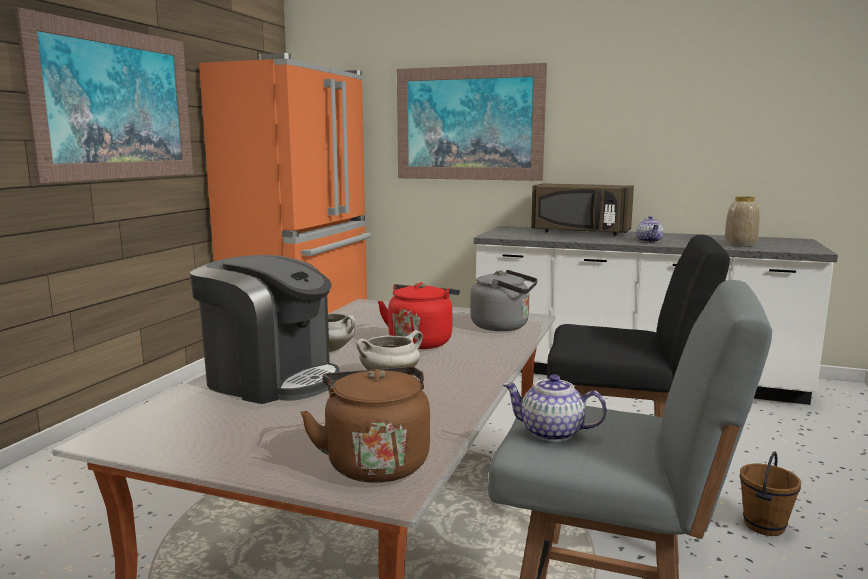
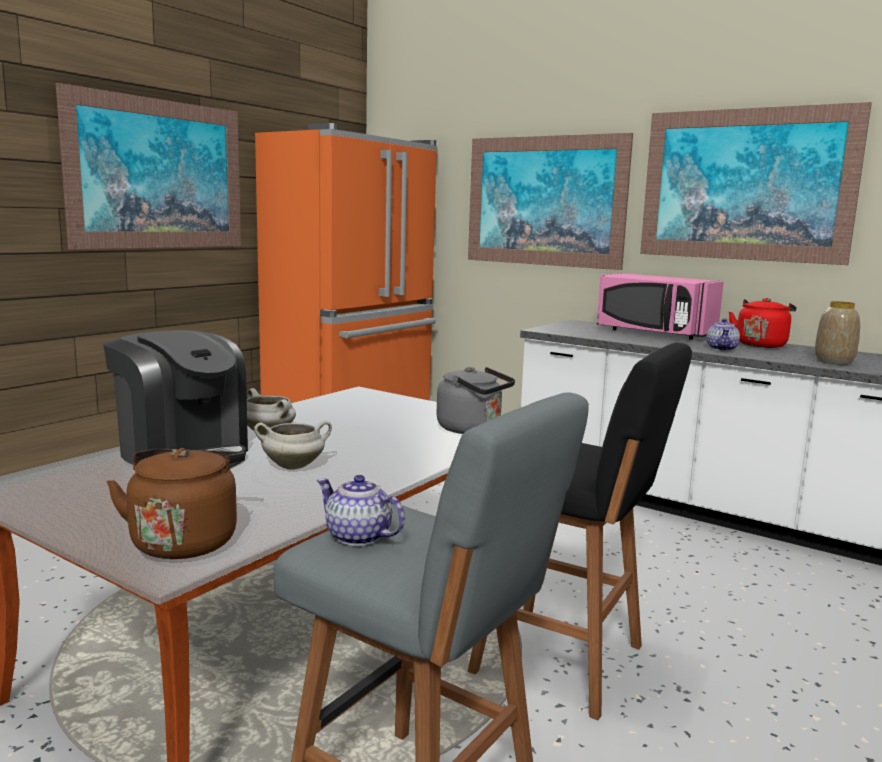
camera: 15 degrees right, 0 degrees up
(421, 342) = (367, 435): red kettle -> red kettle (761, 345)
(580, 232) = (653, 333): brown microwave -> pink microwave
(645, 105) = (745, 185): none -> picture
(765, 526) = (736, 701): brown bucket -> none

